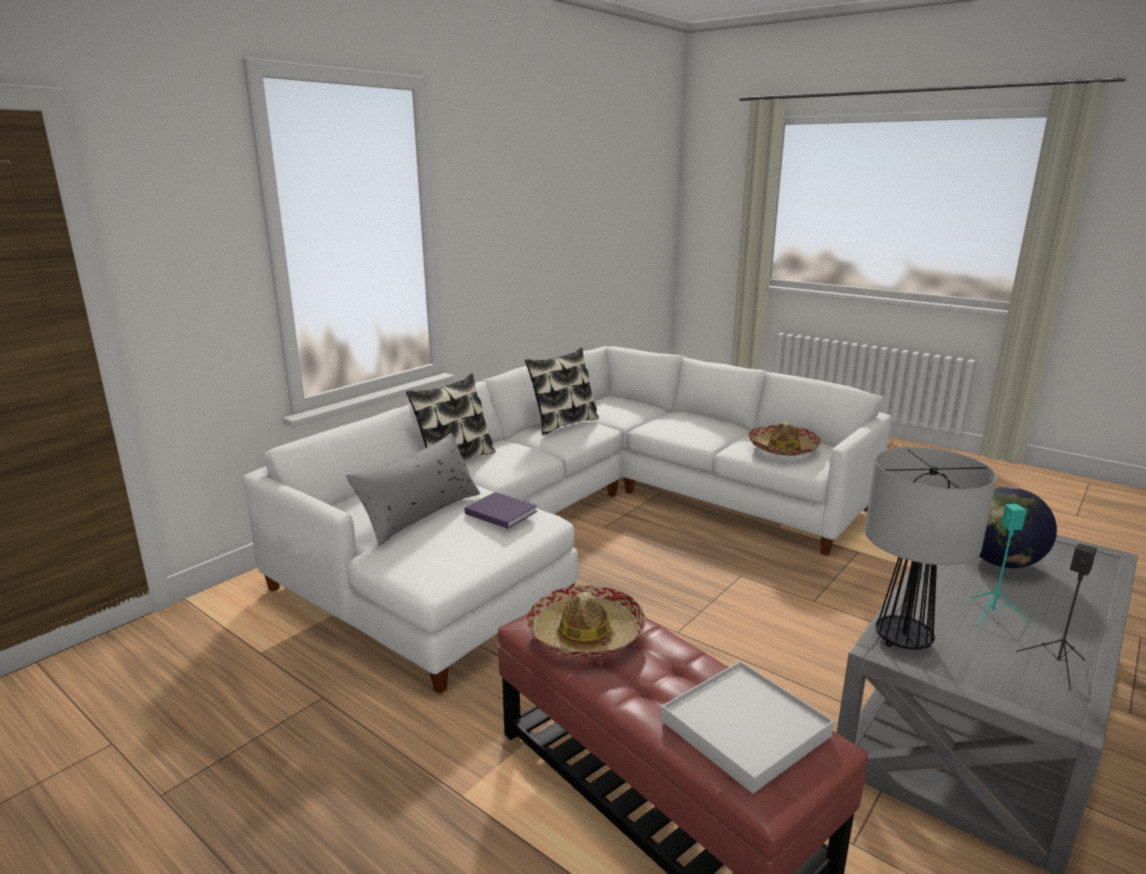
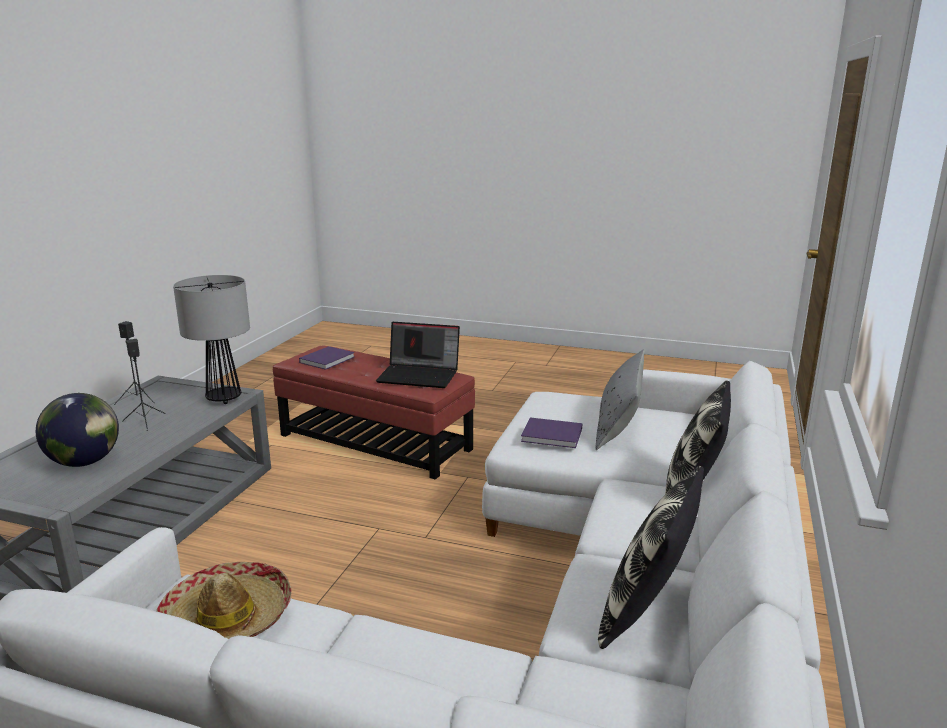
camera: 160 degrees right, 0 degrees up
(585, 633) = (420, 375): hat -> laptop
(745, 728) = (328, 359): white tray -> purple book
(993, 615) = (144, 421): turquoise speaker -> black speaker

